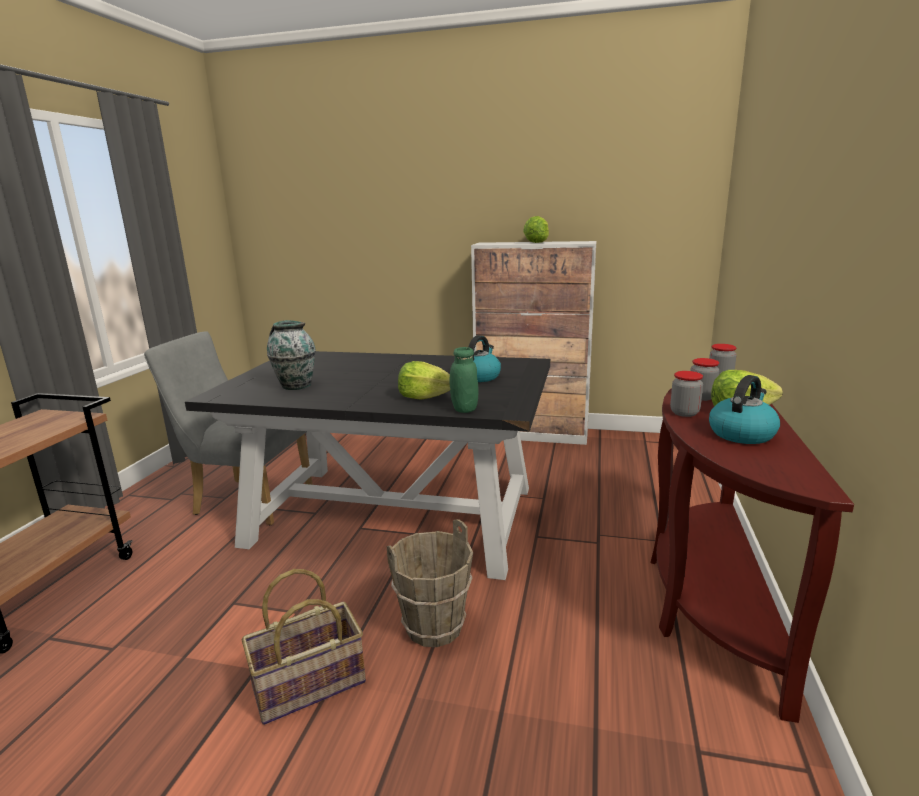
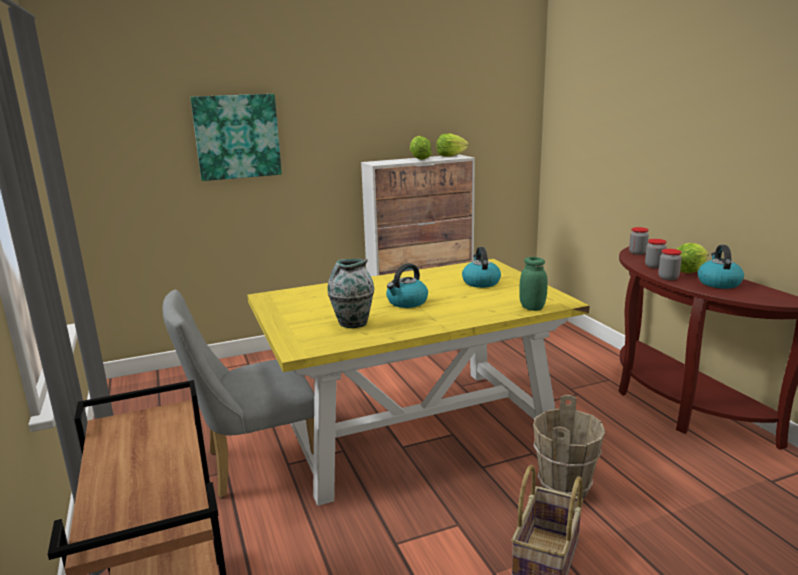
camera: 35 degrees left, 0 degrees up
(364, 211) = (237, 136): none -> picture
(374, 379) = (407, 302): none -> kettle
(392, 515) = (412, 428): black dining table -> yellow dining table
(424, 397) = (482, 306): lettuce -> lettuce (451, 156)

